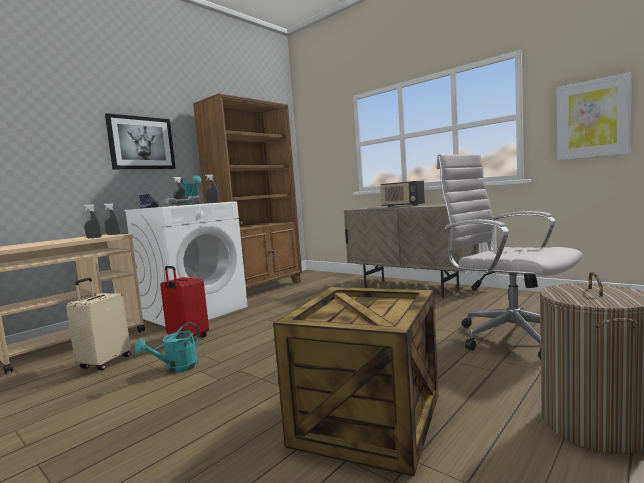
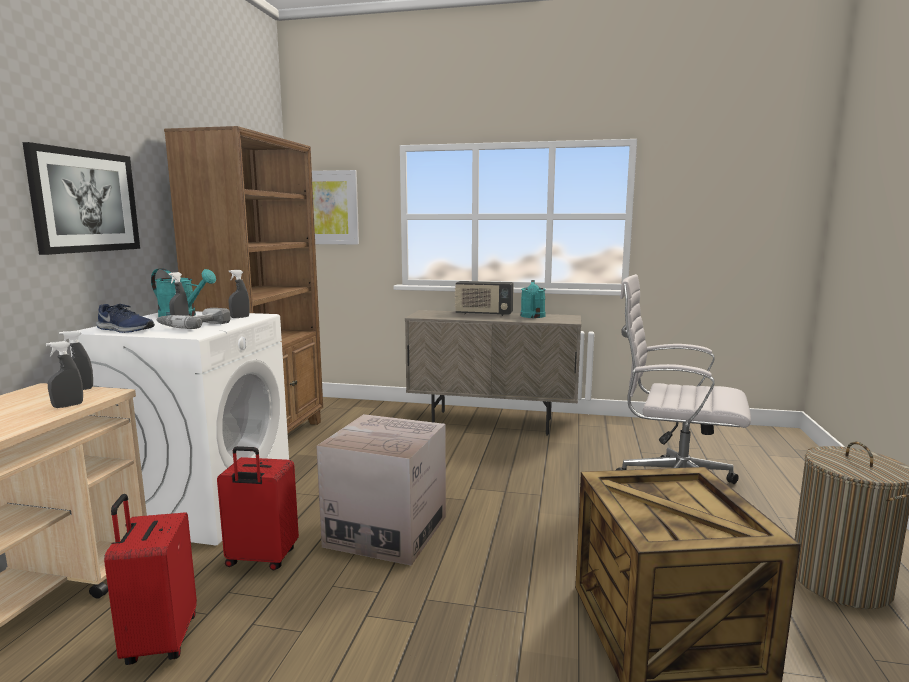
camera: 30 degrees left, 5 degrees up
(104, 363) = (159, 641): beige suitcase -> red suitcase
(176, 369) = (321, 621): turquoise watering can -> turquoise watering can (533, 316)
(264, 335) = (386, 531): none -> cardboard box
(592, 119) = (704, 233): picture -> picture (330, 207)

